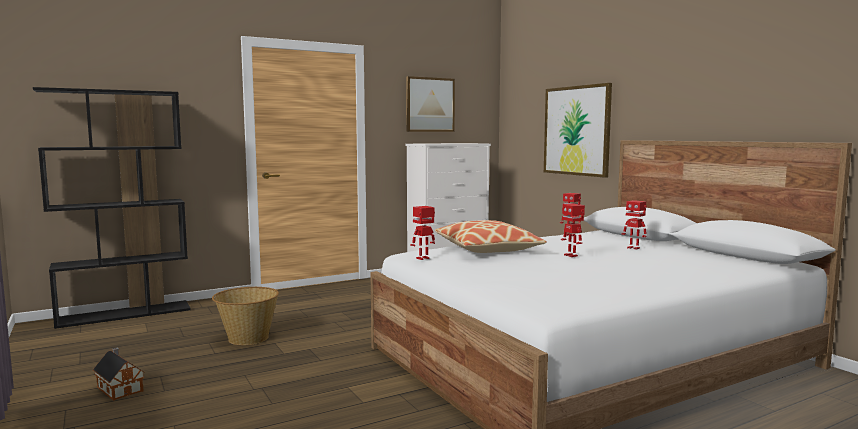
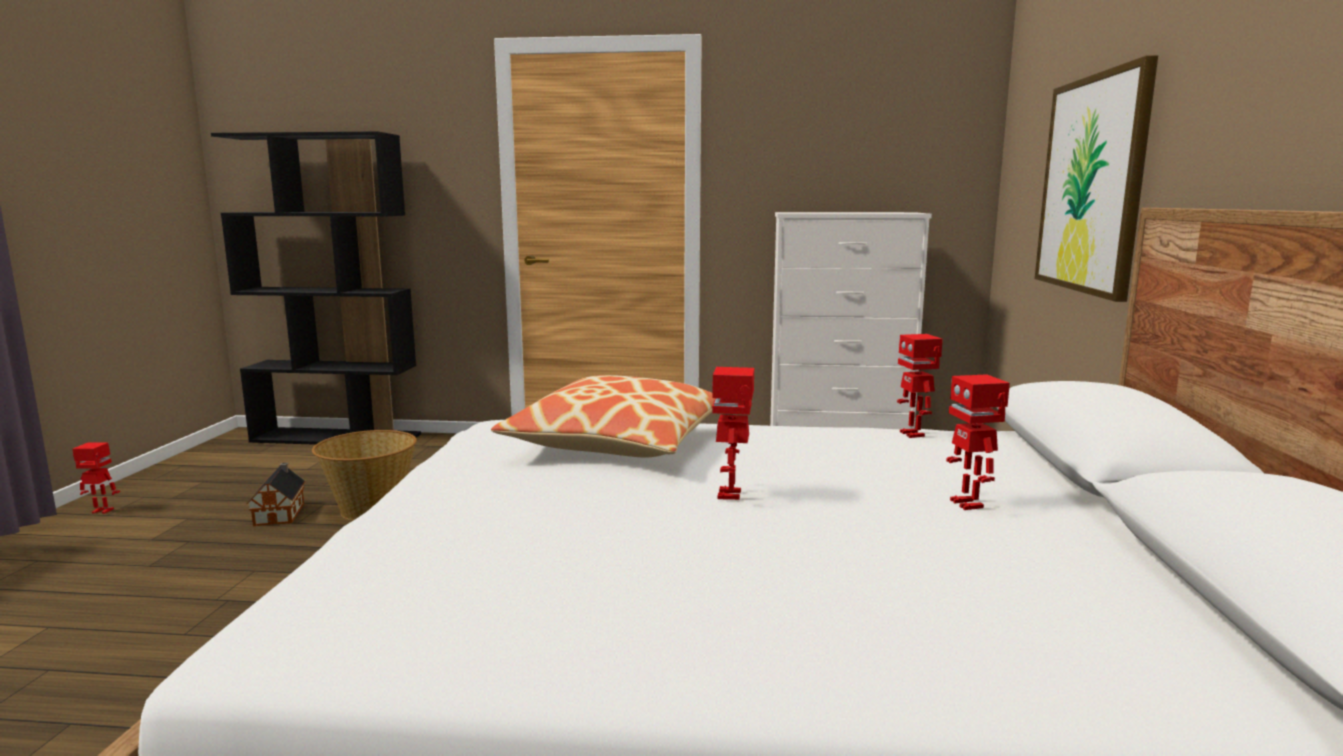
camera: 35 degrees right, 5 degrees up
(120, 388) = (127, 546): toy house -> toy house (281, 513)
(423, 258) = (465, 440): toy robot -> toy robot (102, 511)
(429, 105) = (834, 138): picture -> none

